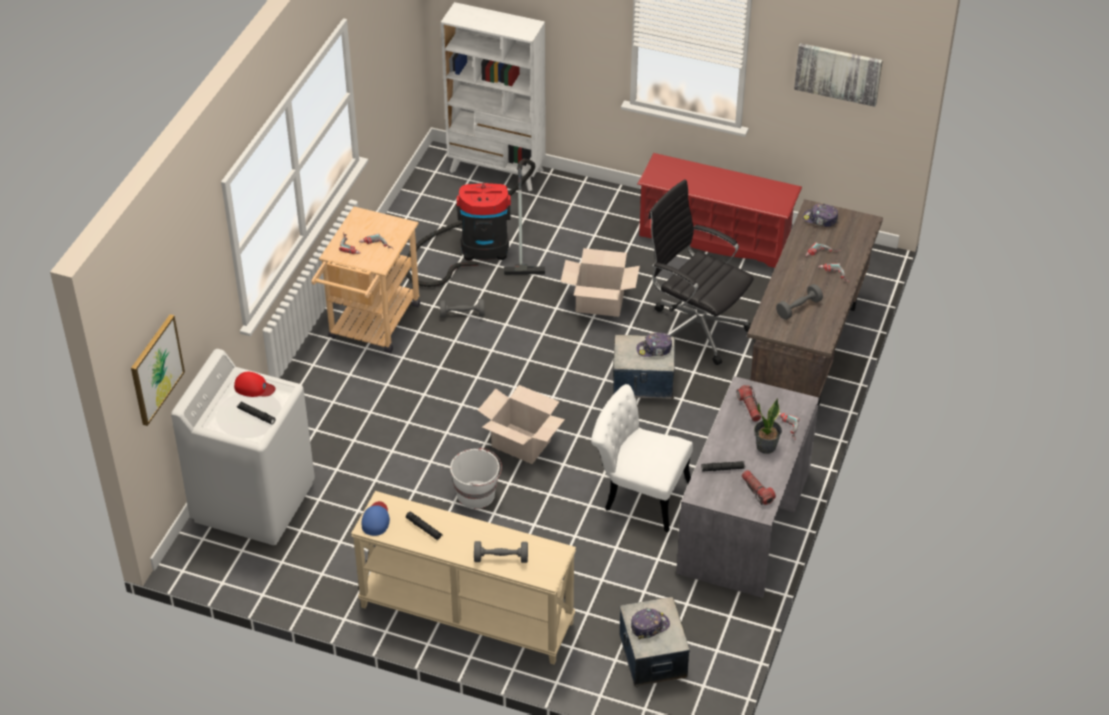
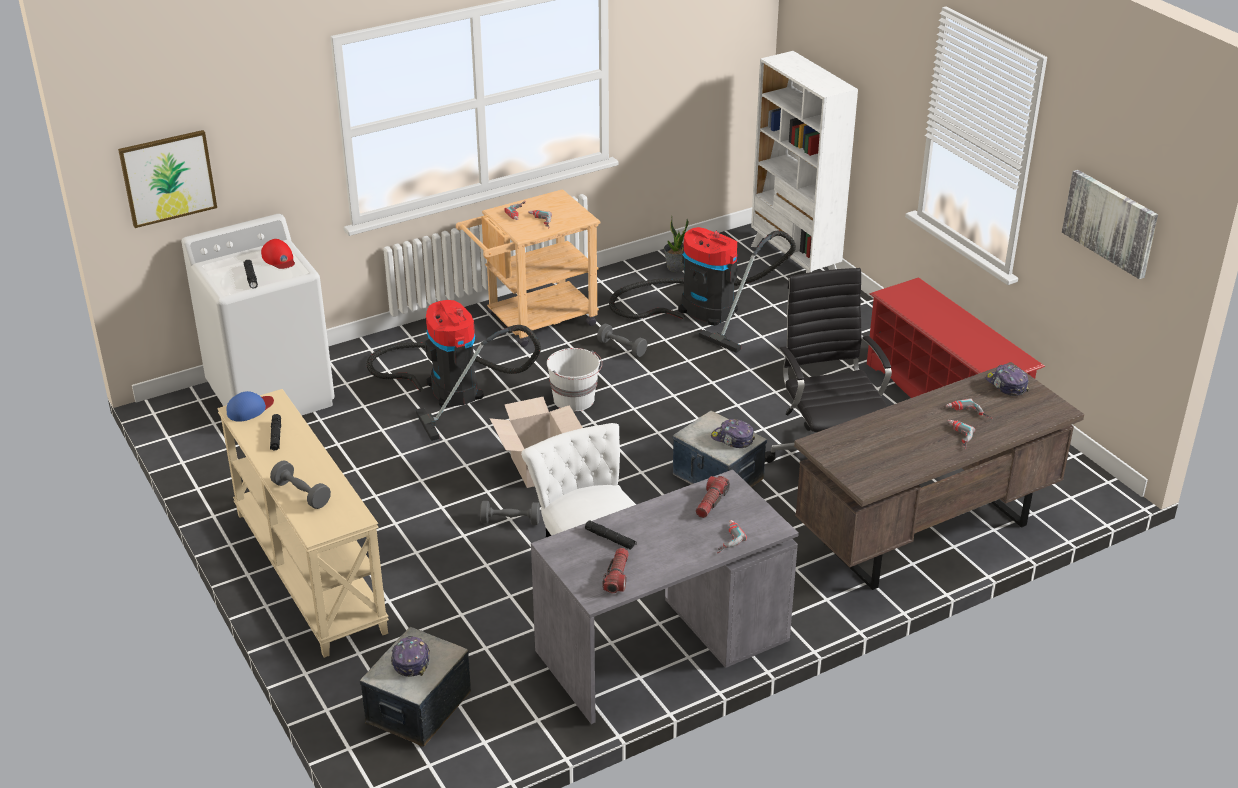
camera: 40 degrees right, 10 degrees down
(380, 416) = (450, 387): none -> vacuum cleaner
(476, 494) = (448, 485): white bucket -> white bucket (574, 400)
(600, 302) = (759, 397): cardboard box -> none
(649, 626) = (411, 660): cap -> cap turned 105 degrees counterclockwise
(766, 446) = (681, 544): potted plant -> potted plant (675, 267)
(798, 308) = (879, 446): grey dumbbell -> grey dumbbell (510, 521)

